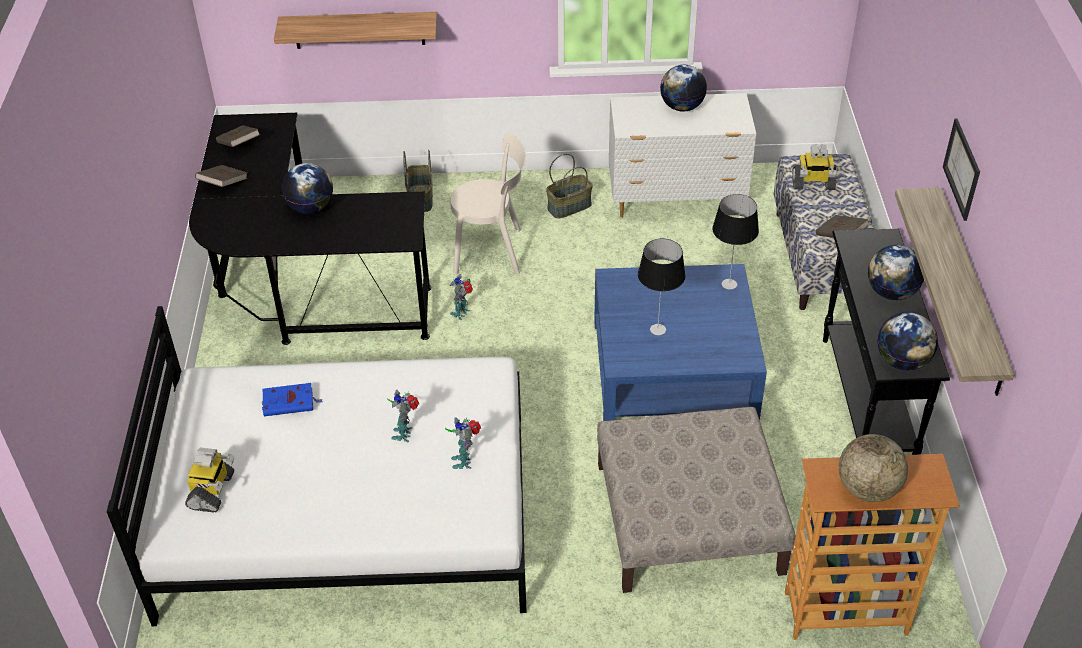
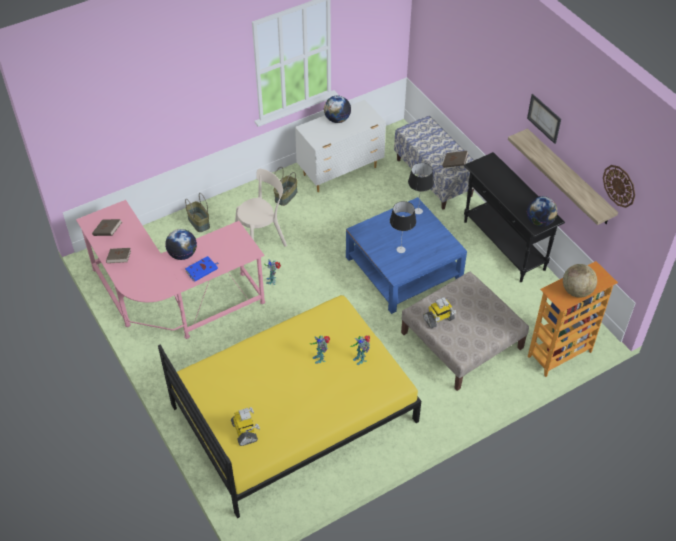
camera: 30 degrees left, 5 degrees up
(290, 402) = (248, 367): blue book -> blue book (202, 270)
(302, 286) = (171, 301): black desk -> pink desk
(348, 512) = (294, 413): white bed -> yellow bed
(359, 30) = (147, 137): shelf -> none
(812, 184) = (422, 139): toy robot -> toy robot (438, 319)
(891, 292) = (512, 187): globe -> none
(1024, 319) = (619, 186): none -> wall clock

